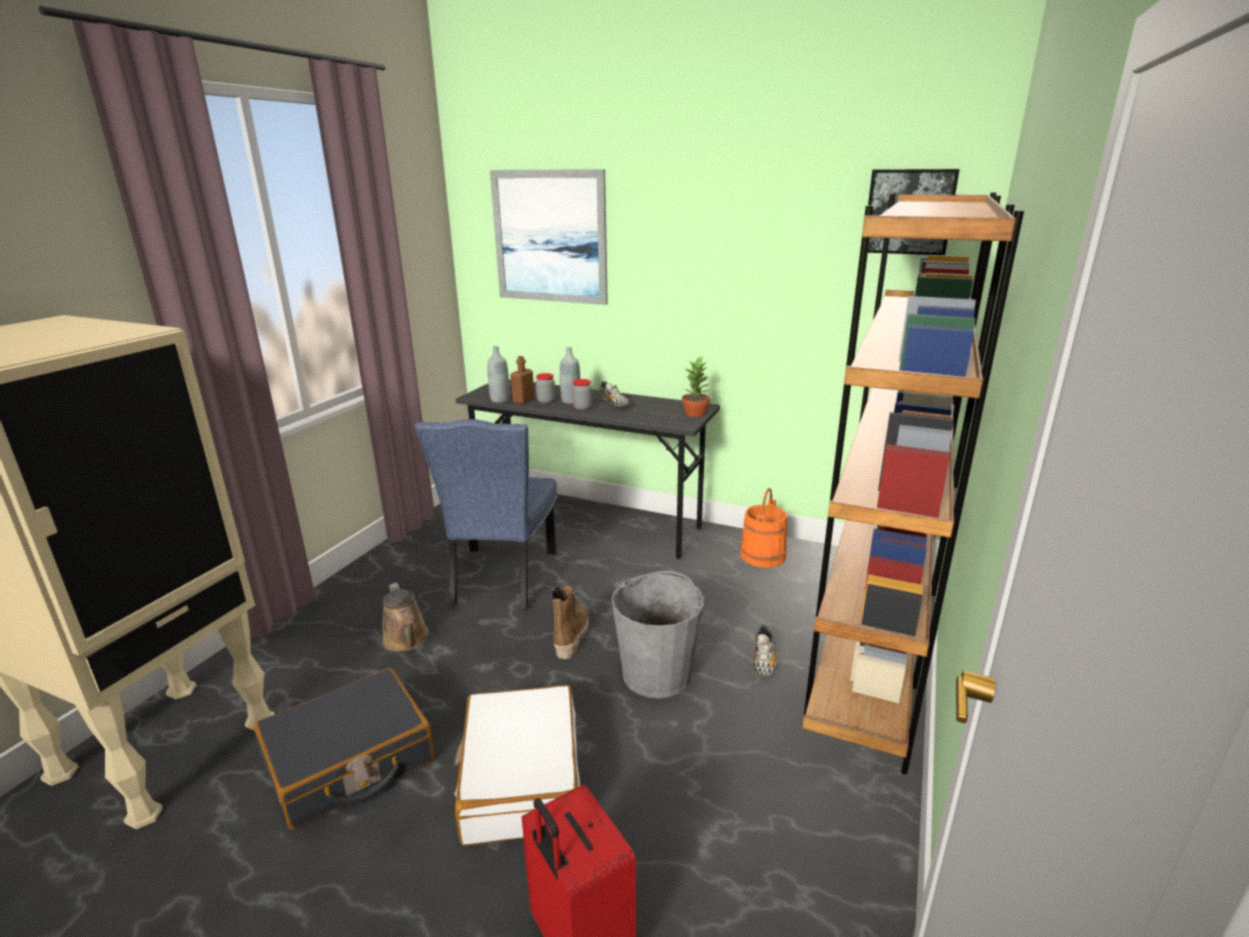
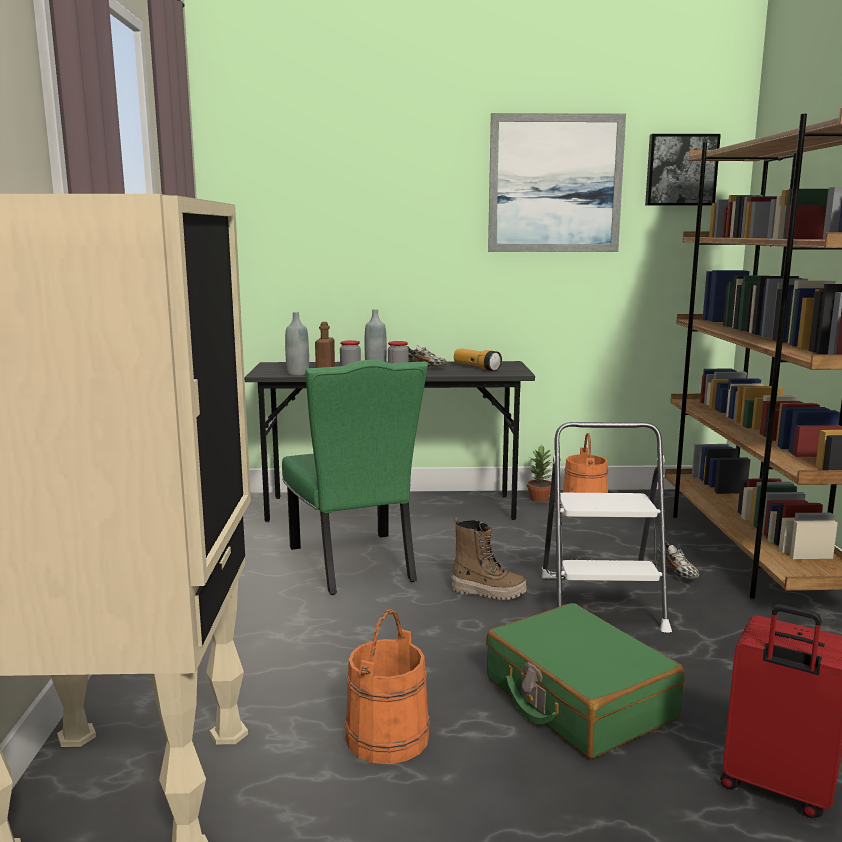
camera: 25 degrees left, 10 degrees down
(350, 762) = (387, 736): black suitcase -> orange bucket
(407, 640) = (316, 630): brown watering can -> none
(502, 576) = (354, 561): blue chair -> green chair
(520, 778) = (578, 699): white suitcase -> green suitcase
(549, 237) = (327, 201): picture -> picture (555, 184)
(571, 637) = (488, 592): boot -> boot turned 120 degrees clockwise
(657, 673) = (601, 599): grey bucket -> white step ladder
(659, 411) = (476, 368): none -> flashlight
(696, 413) = (512, 366): potted plant -> potted plant (540, 498)

